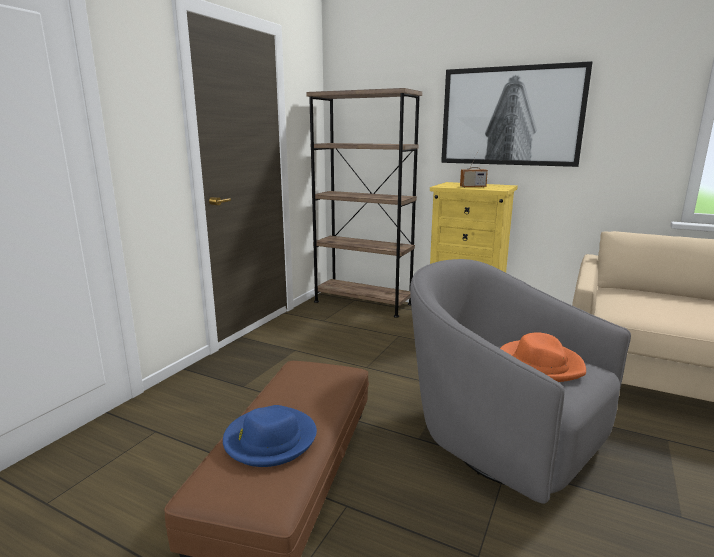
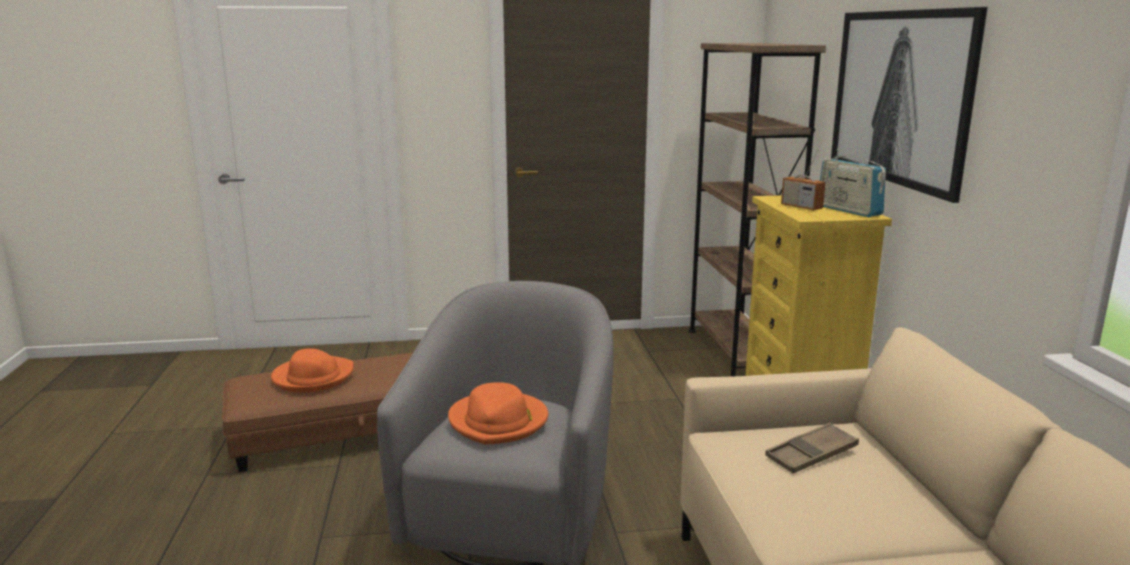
camera: 55 degrees right, 0 degrees up
(270, 439) = (313, 377): blue hat -> orange hat
(491, 185) = (848, 210): none -> radio
(645, 303) = (811, 454): none -> brown tray

